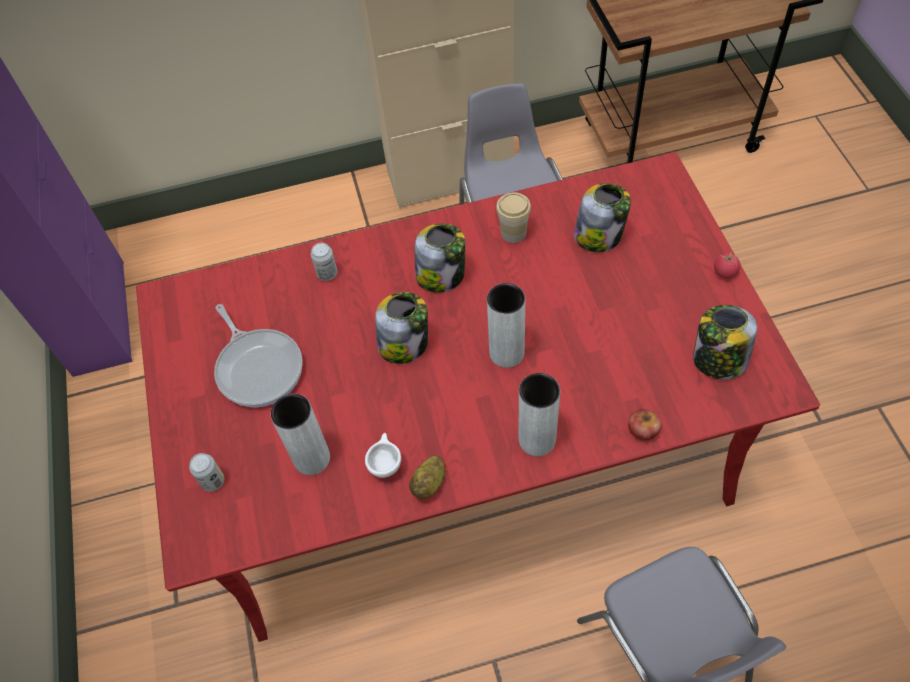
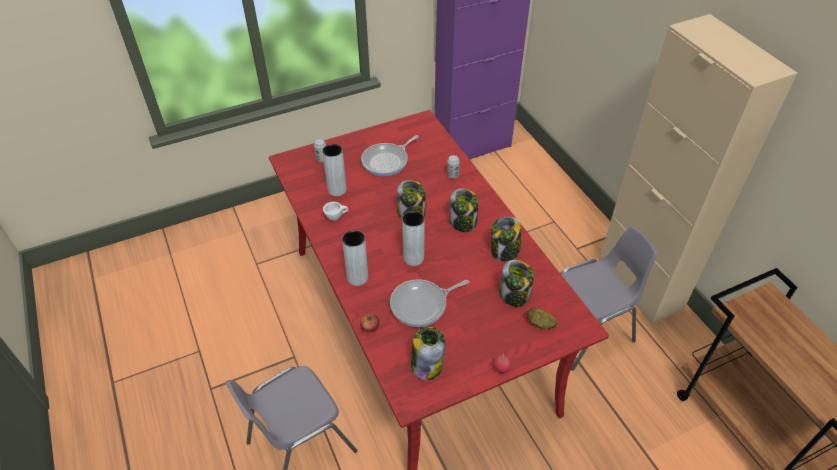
camera: 75 degrees right, 10 degrees down
(430, 483) = (326, 236): potato -> potato (540, 324)
(513, 233) = (504, 251): cup -> jar
(606, 353) = (422, 305): none -> frying pan

